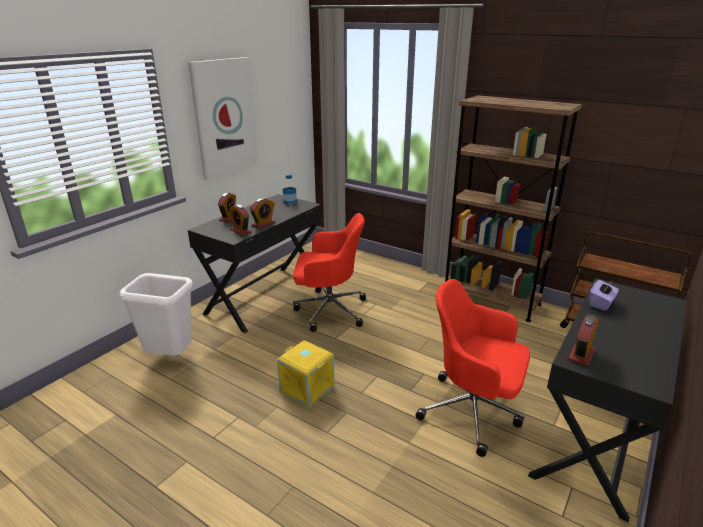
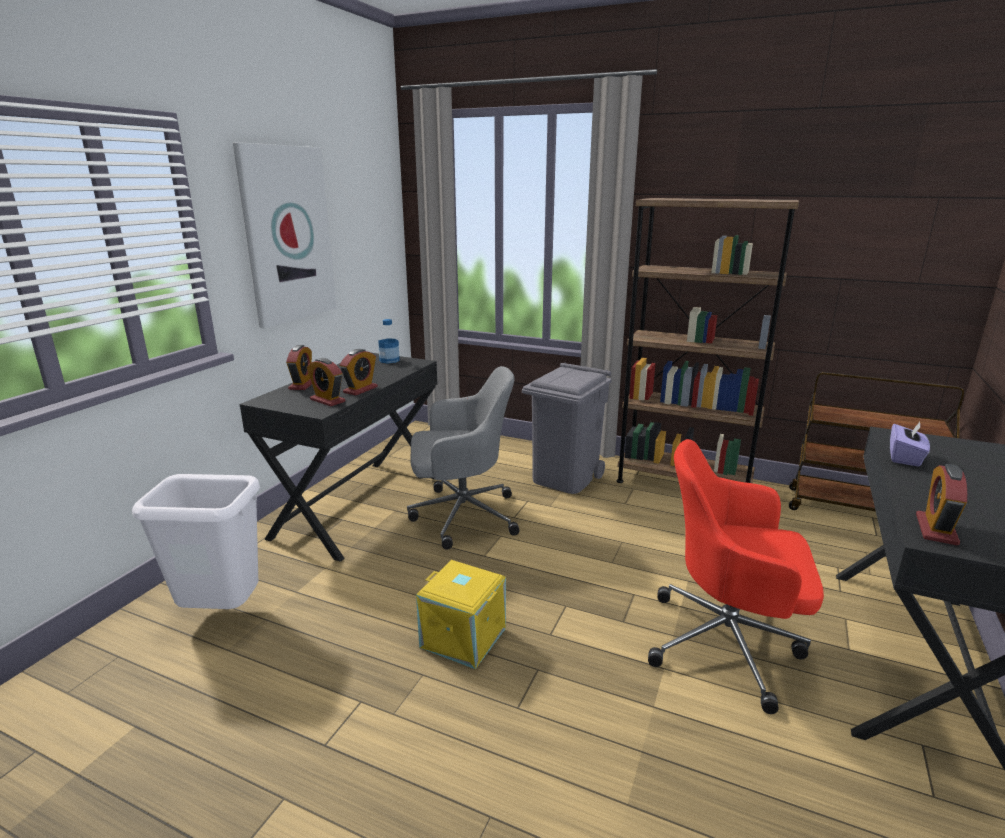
camera: 10 degrees left, 5 degrees down
(328, 310) = (461, 515): red office chair -> grey office chair
(407, 290) = (565, 478): none -> grey trash can

